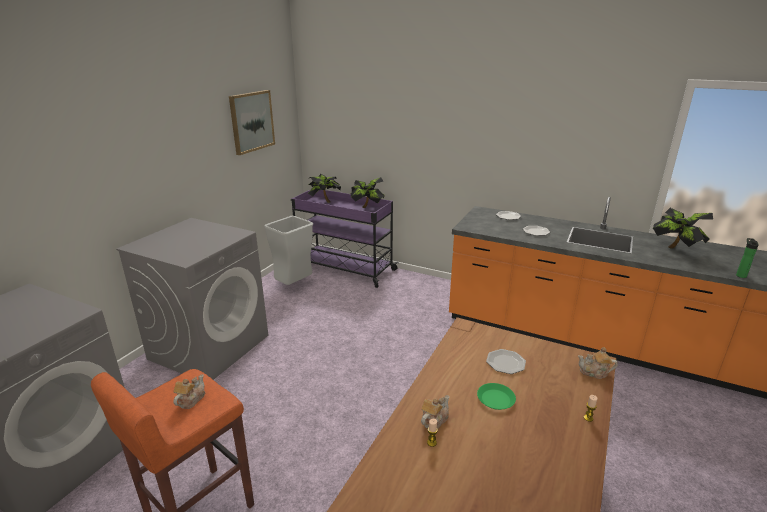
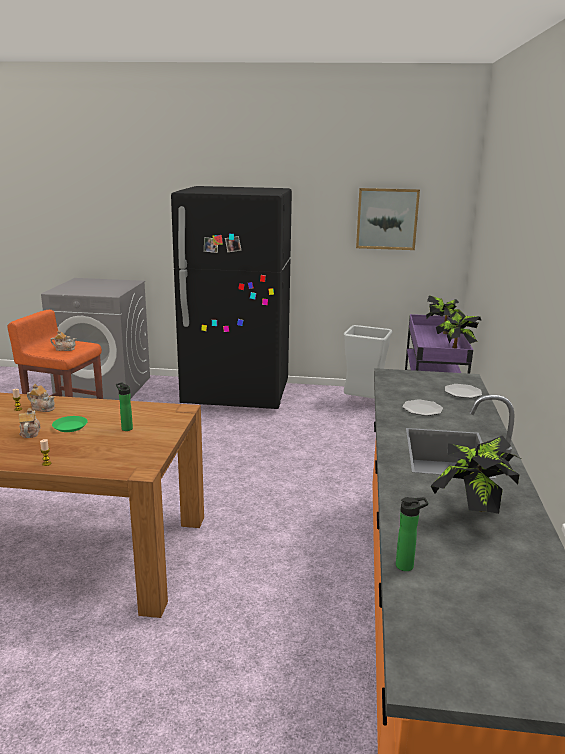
camera: 70 degrees right, 5 degrees down
(210, 346) = (236, 396): grey washing machine -> black fridge
(505, 362) = (126, 428): plate -> bottle
(594, 372) = (119, 468): teapot -> teapot (30, 433)

